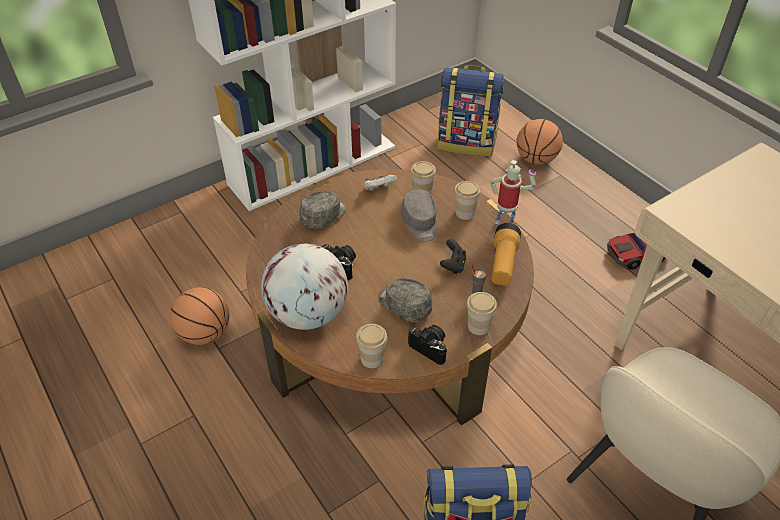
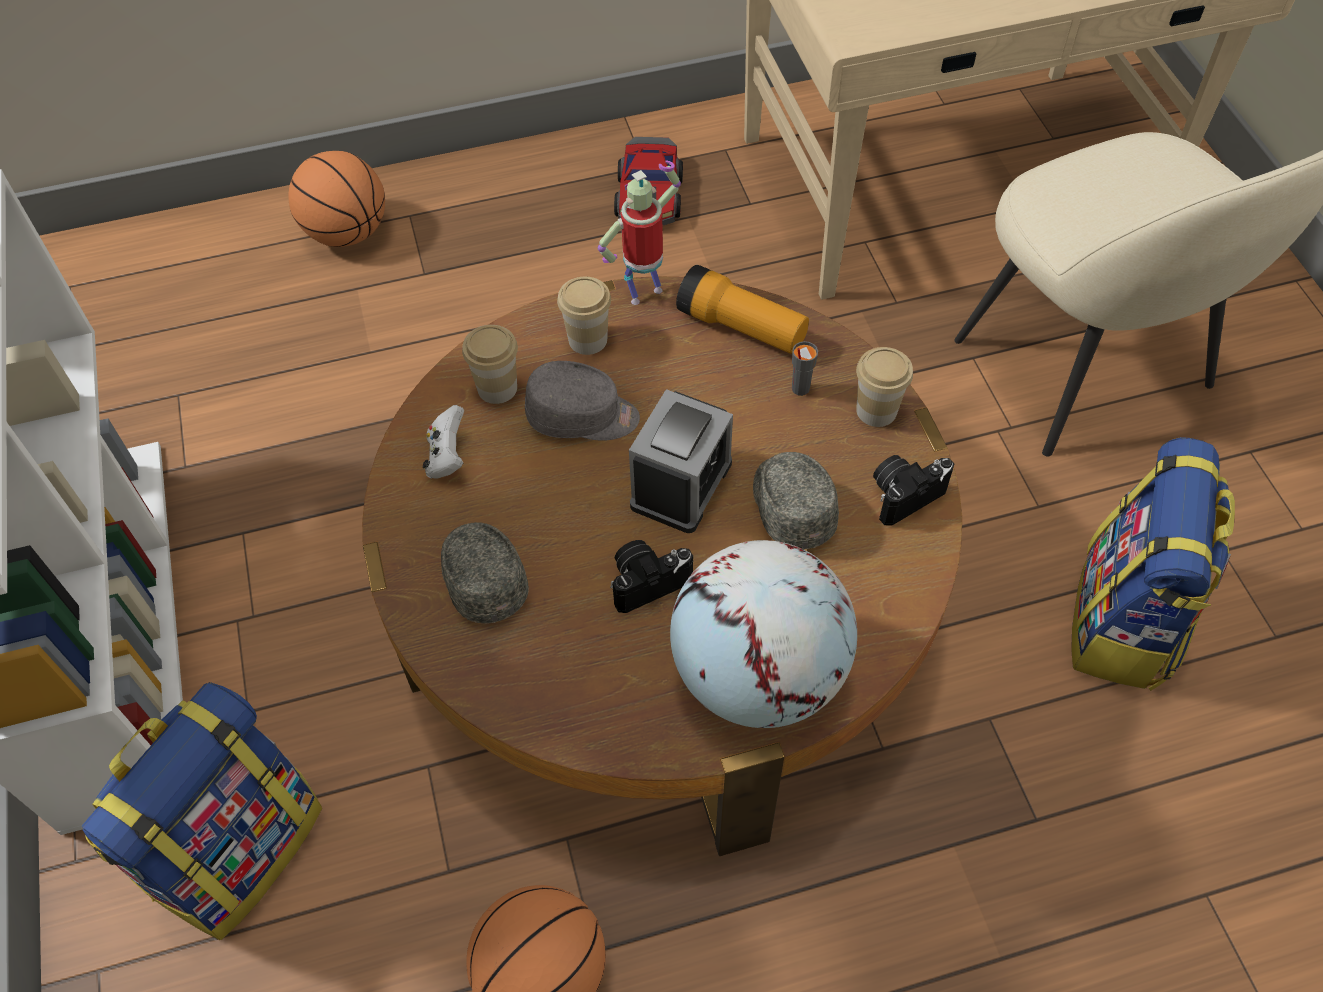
camera: 70 degrees left, 10 degrees up
(372, 358) = (904, 592): cup -> none
(398, 264) = (681, 484): none -> alarm clock
(404, 305) = (791, 506): grey cap -> grey cap turned 105 degrees clockwise
(453, 265) = (718, 400): black game controller -> none
(467, 143) = (230, 319): backpack -> backpack (238, 847)

